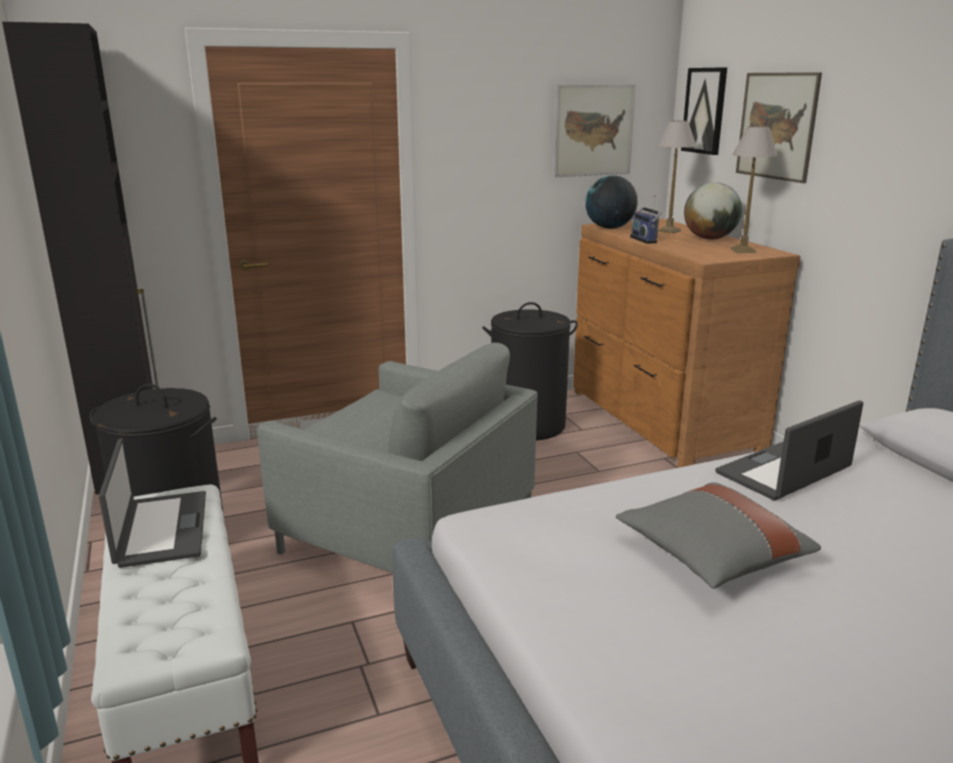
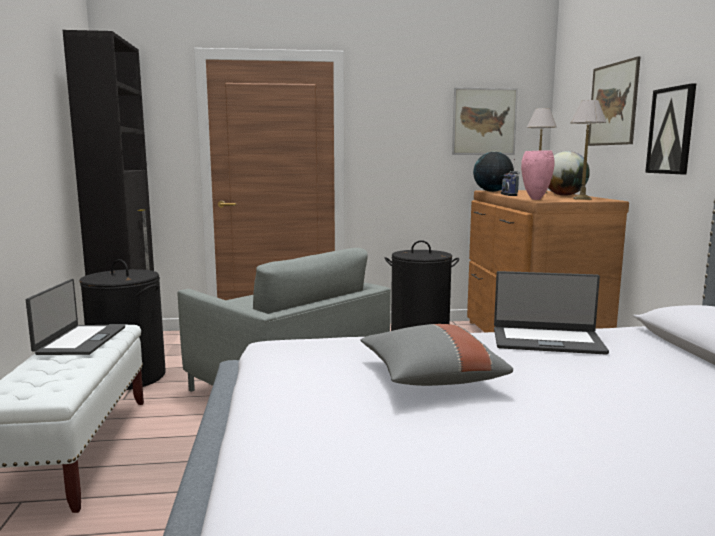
camera: 15 degrees right, 10 degrees down
(692, 256) = (535, 199): none -> pink vase
(705, 111) = (569, 104): picture -> picture (671, 130)
(784, 472) = (547, 340): laptop -> laptop turned 150 degrees counterclockwise

